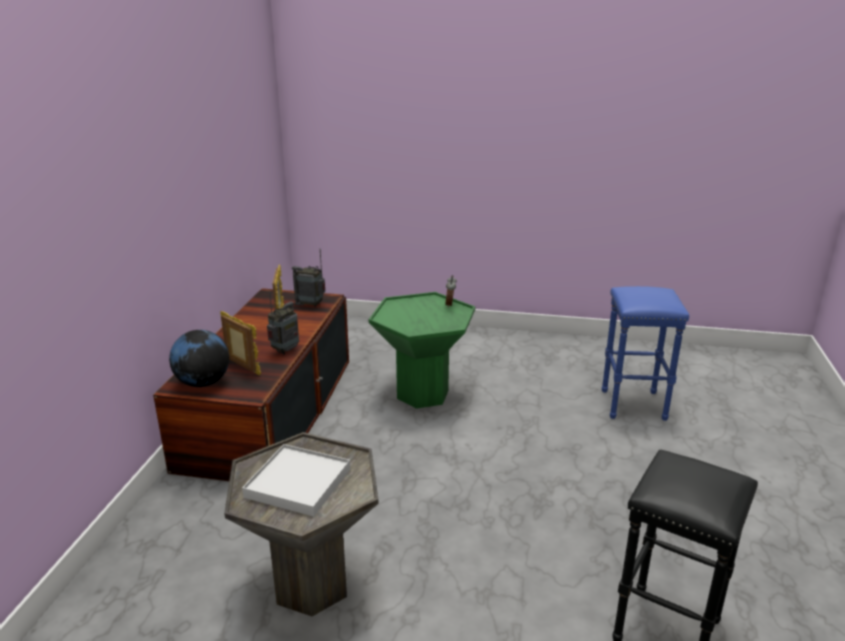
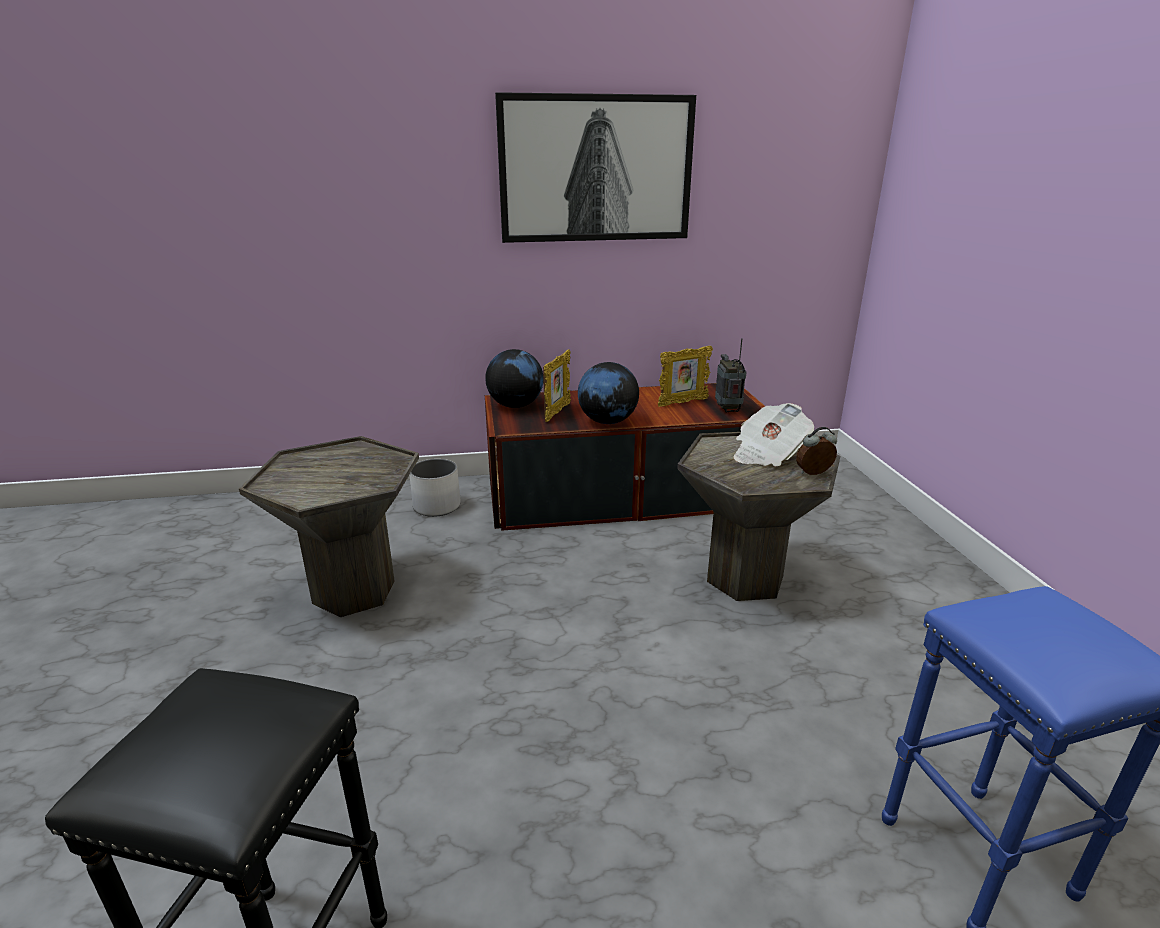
camera: 70 degrees right, 0 degrees up
(174, 149) = (596, 169): none -> picture
(196, 515) = (437, 506): none -> white planter
(285, 350) = (607, 421): radio -> globe
(298, 483) = (331, 471): white tray -> none
(414, 309) = (767, 454): none -> newspaper
(423, 394) = (745, 579): green side table -> grey side table

